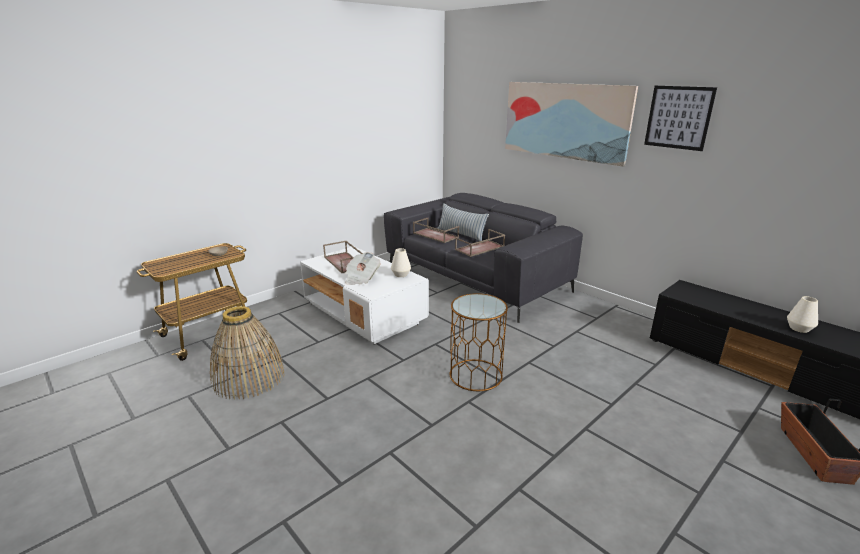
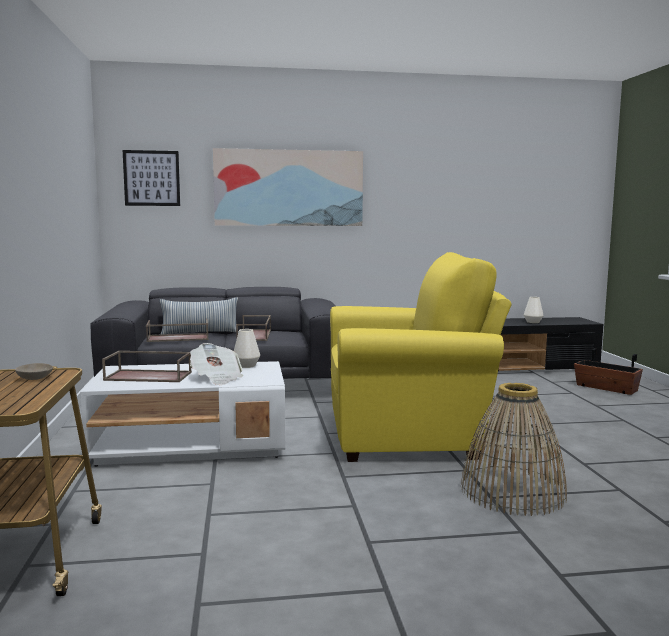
camera: 55 degrees left, 15 degrees down
(248, 377) = (224, 545): basket -> basket (512, 492)
(475, 375) = (409, 434): brown side table -> yellow armchair
(678, 117) = (402, 177): picture -> picture (151, 178)

